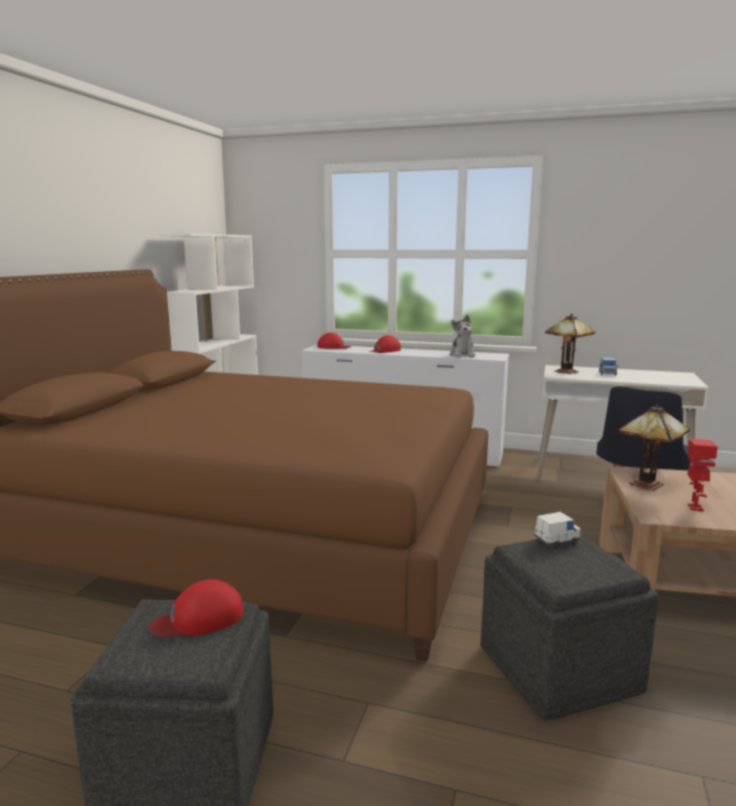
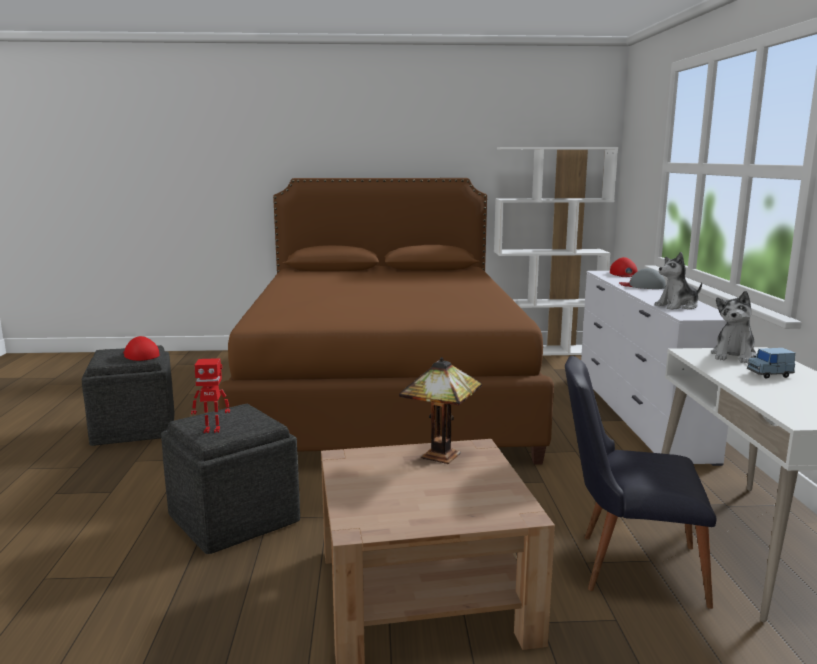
camera: 70 degrees right, 0 degrees up
(385, 350) = (642, 286): red cap -> grey cap
(557, 541) = (259, 418): white toy car -> none
(566, 371) = (734, 356): table lamp -> plush toy
(694, 507) = (380, 476): toy robot -> toy robot (212, 430)

